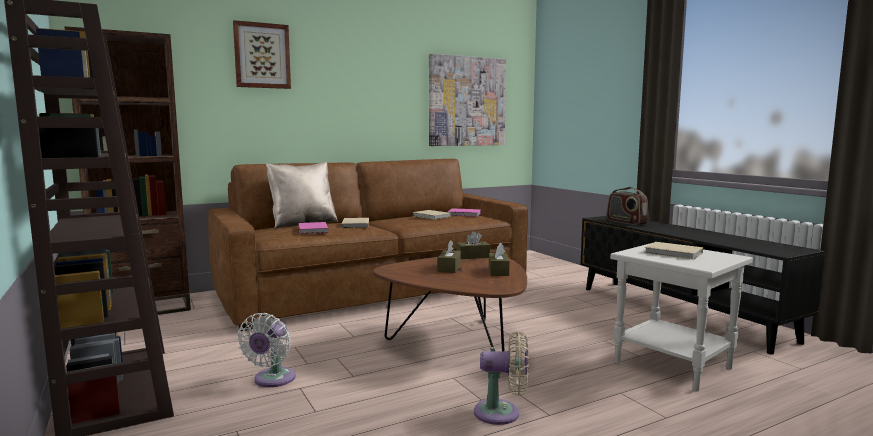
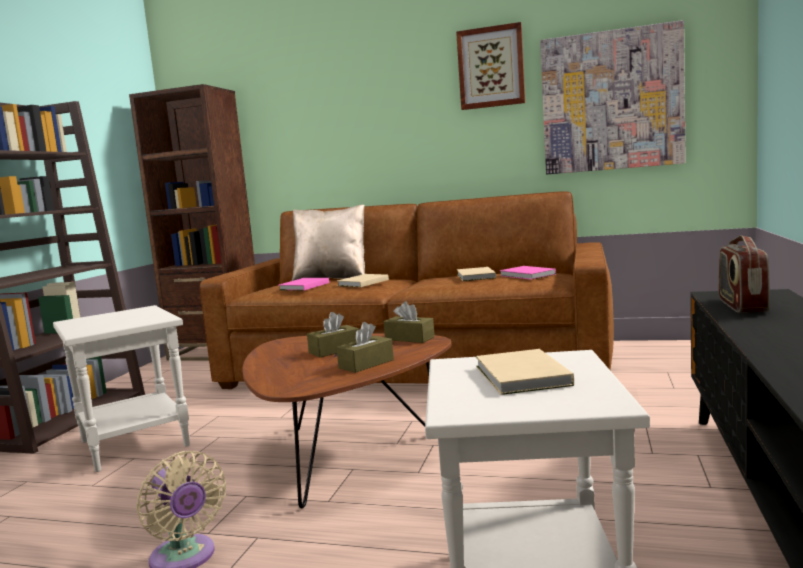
camera: 45 degrees right, 0 degrees up
(262, 56) = (324, 87): picture -> picture (491, 67)
(272, 380) = (137, 443): white fan -> white side table

